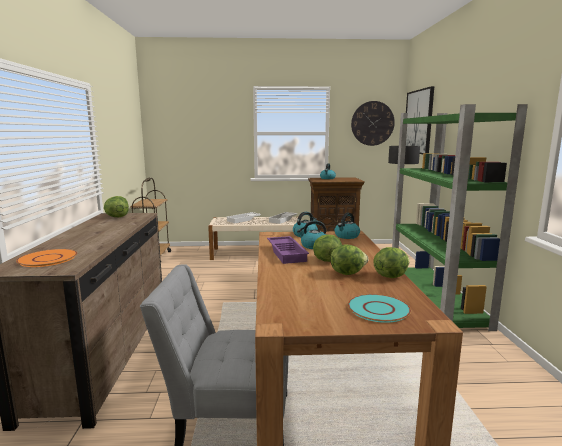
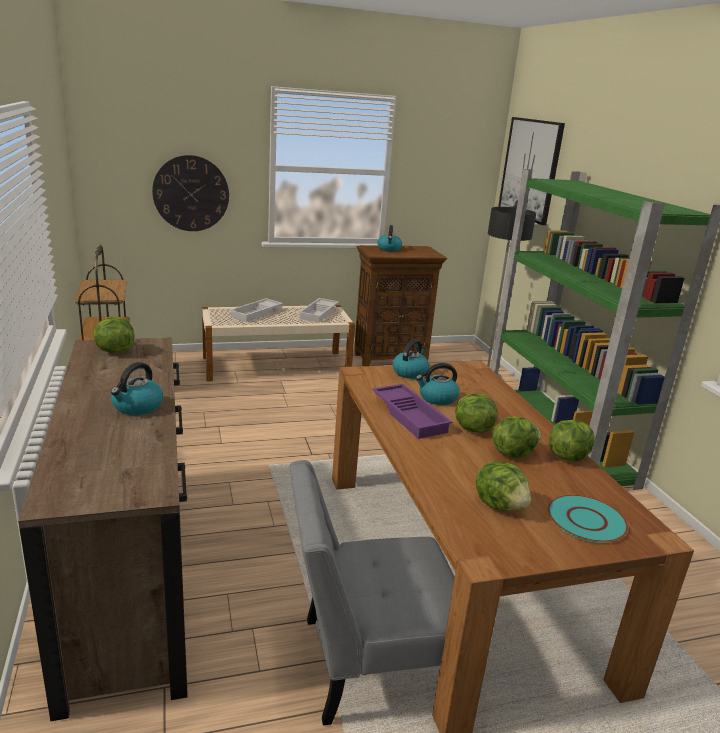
camera: 15 degrees left, 10 degrees up
(48, 259) = (100, 468): orange plate -> none
(315, 297) = (500, 505): none -> lettuce
(346, 236) = (469, 375): kettle -> kettle (137, 407)
(372, 123) = (455, 160): wall clock -> wall clock (191, 193)

